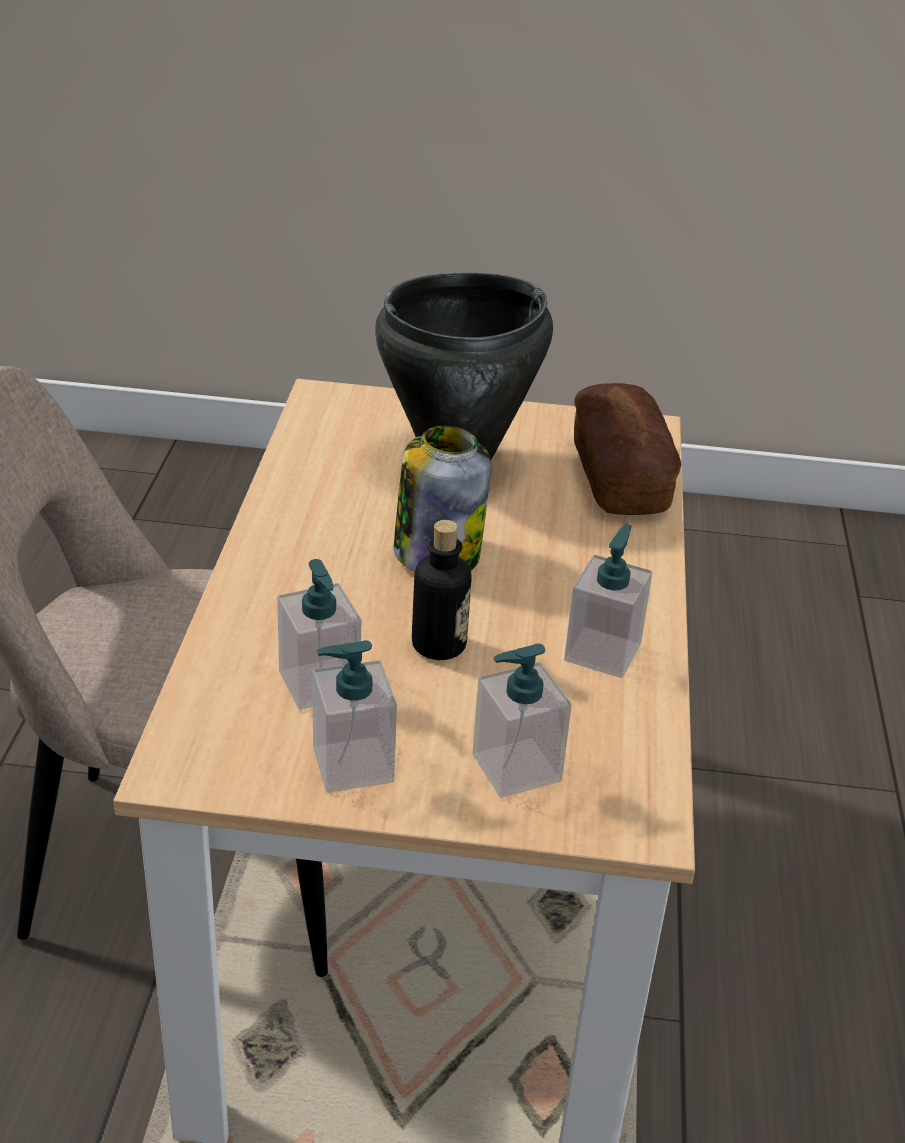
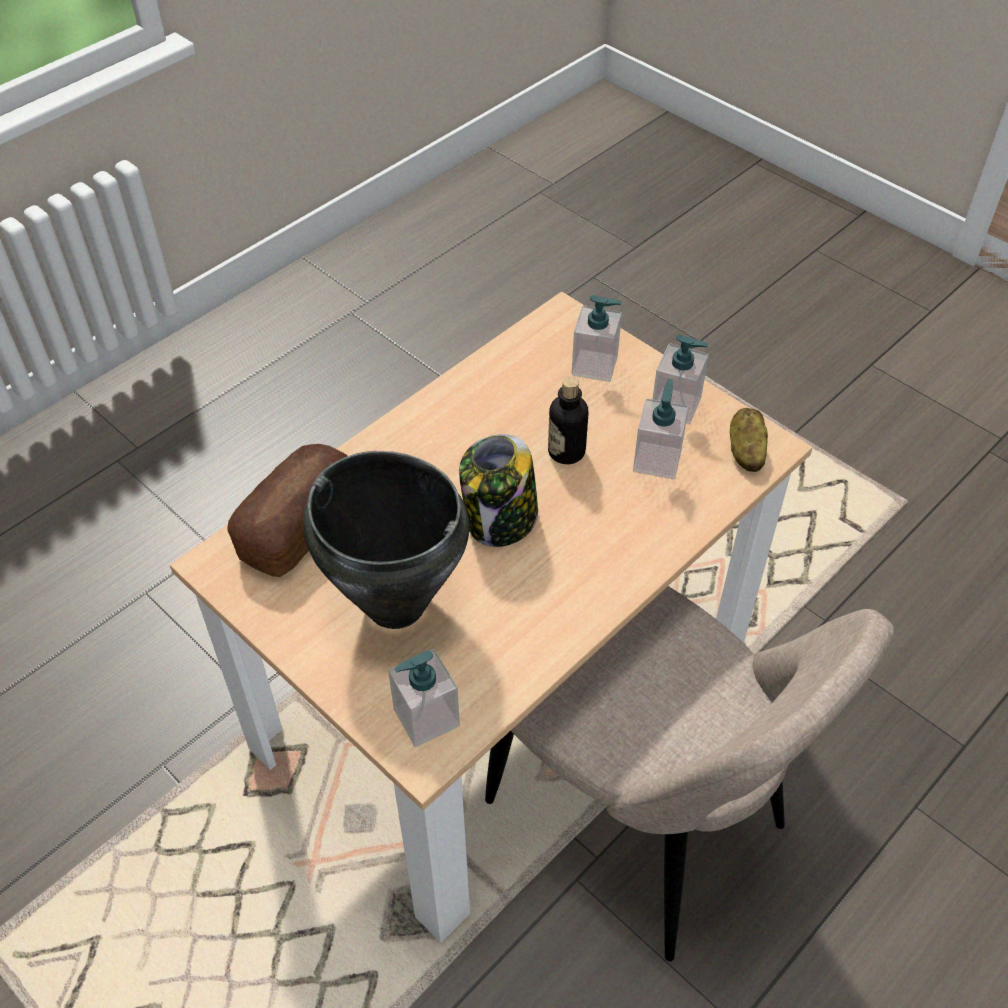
camera: 140 degrees left, 15 degrees up
(208, 746) = (745, 452): none -> potato
(602, 652) = (479, 402): soap dispenser -> soap dispenser (426, 717)

